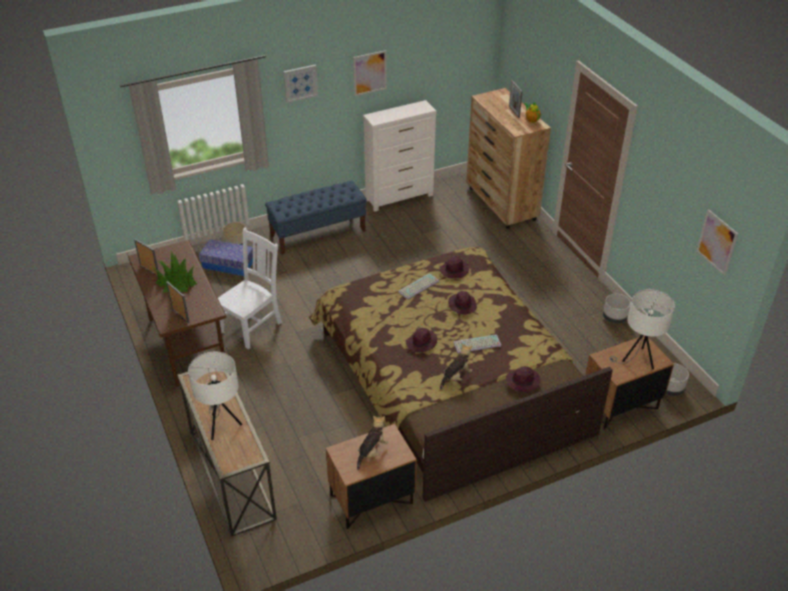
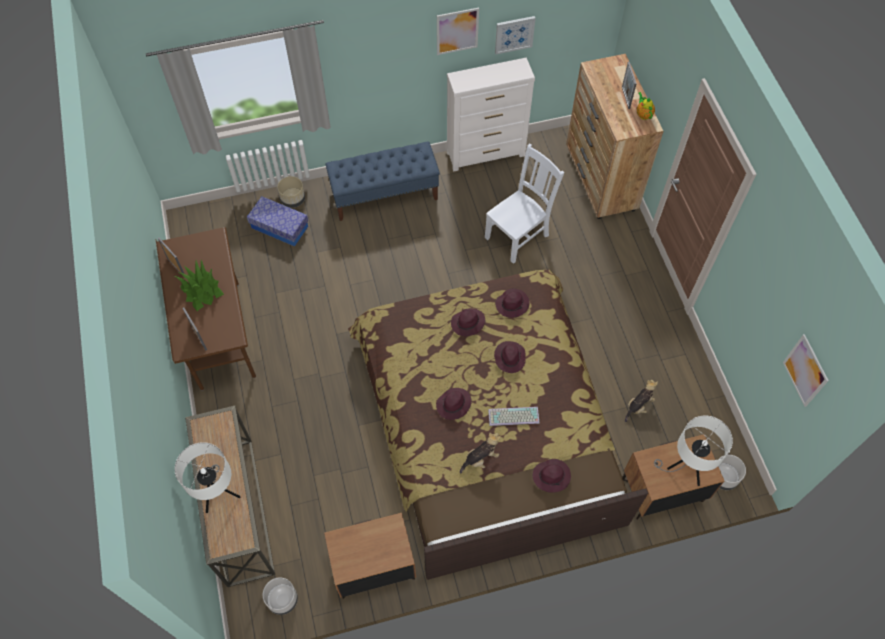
camera: 10 degrees right, 20 degrees up
(252, 326) = (292, 318): white chair -> white chair (518, 235)
(300, 83) = (369, 43): picture -> picture (514, 34)
(372, 452) = (370, 546): plush toy -> plush toy (638, 405)
(418, 287) = (467, 323): keyboard -> purple hat
(614, 318) = (688, 368): grey planter -> grey planter (283, 600)

